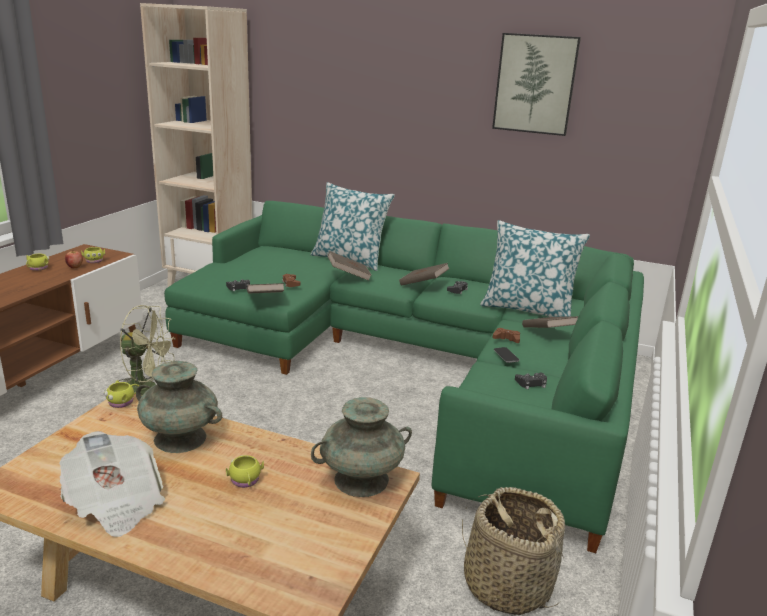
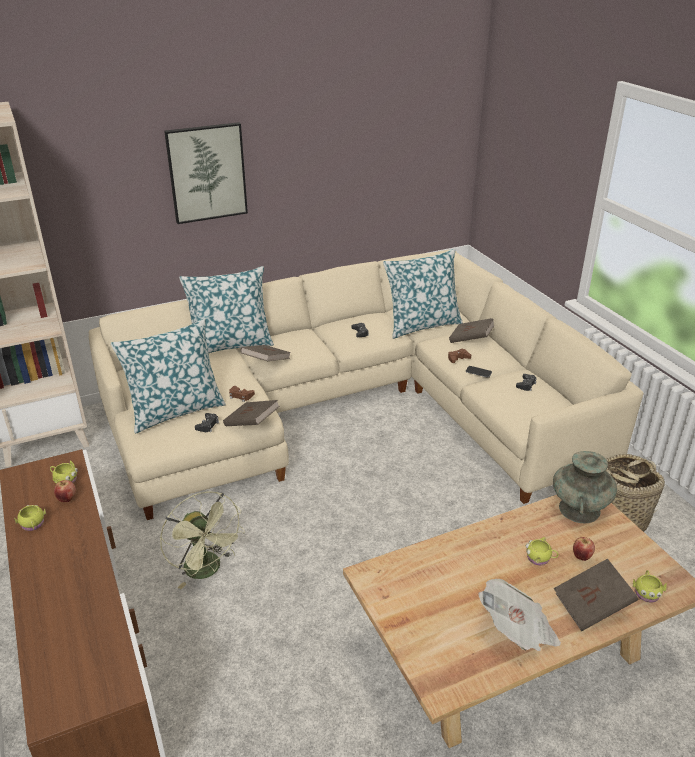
camera: 45 degrees left, 10 degrees up
(123, 402) = (367, 574): yellow mug -> yellow mug (646, 592)
(147, 389) = (207, 570): green fan -> green fan turned 90 degrees clockwise
(180, 438) = (456, 566): turquoise vase -> none
(240, 273) = (175, 411): none -> pillow
(280, 507) = (582, 556): none -> apple
(419, 363) = (351, 409): green sofa -> beige sofa
(423, 284) = (329, 340): brown book -> brown book (592, 606)
(535, 84) = (352, 125): picture -> picture (207, 173)

